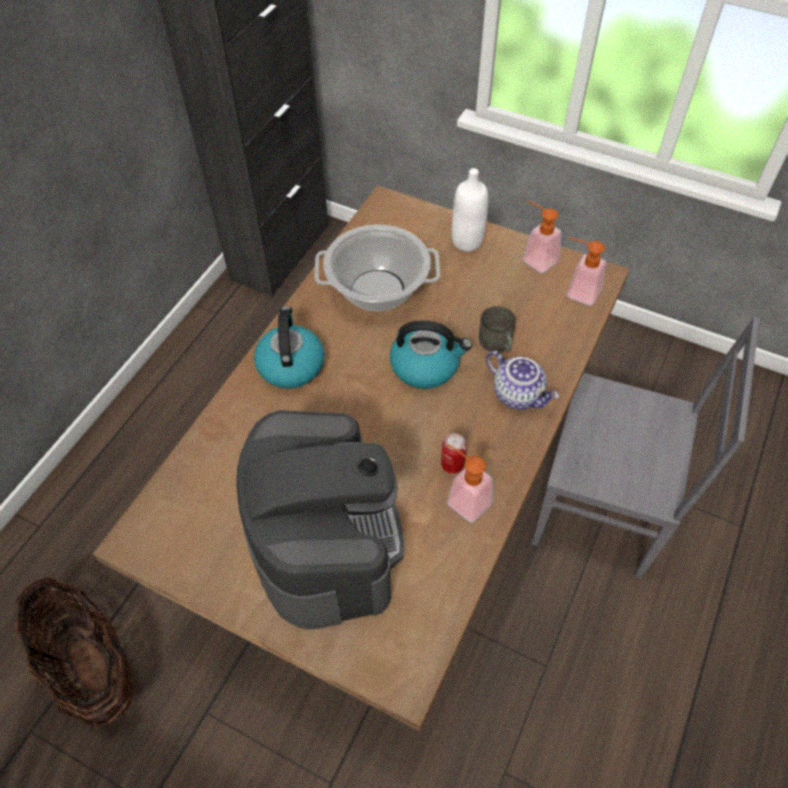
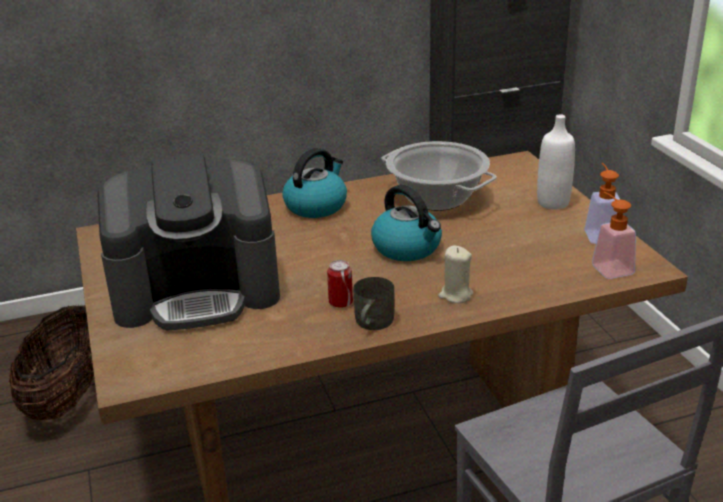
camera: 45 degrees right, 25 degrees down
(325, 540) = (197, 291): coffee machine -> coffee machine turned 45 degrees clockwise
(463, 498) = (318, 323): soap dispenser -> none
(497, 344) = (484, 262): grey mug -> grey mug (372, 322)
(518, 394) = (455, 295): teapot -> beige candle

